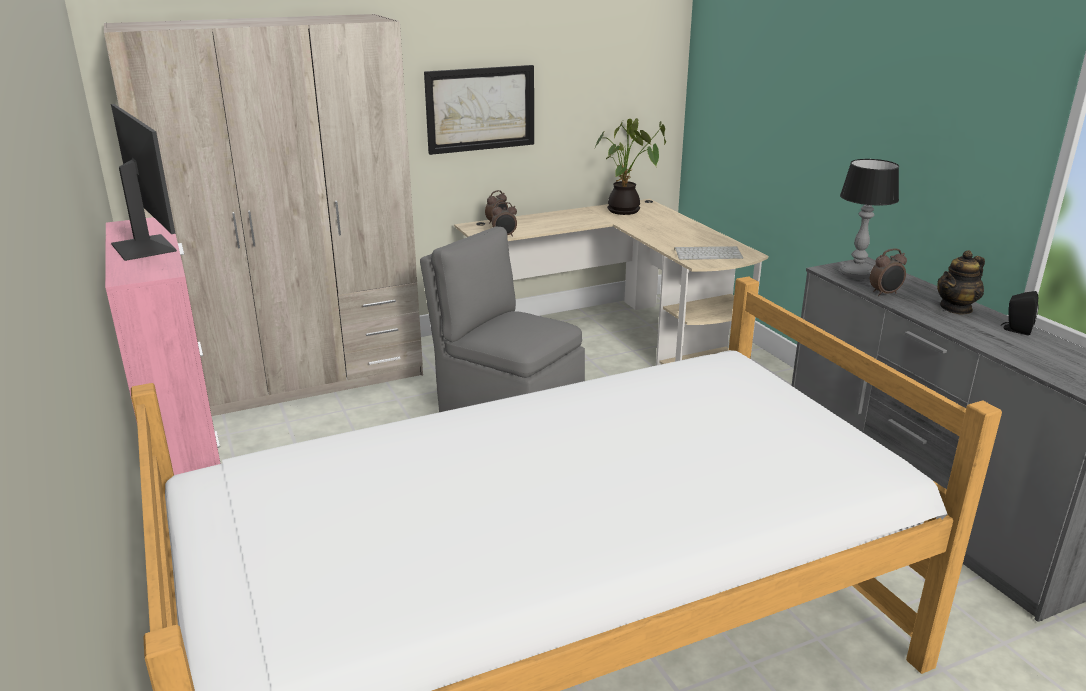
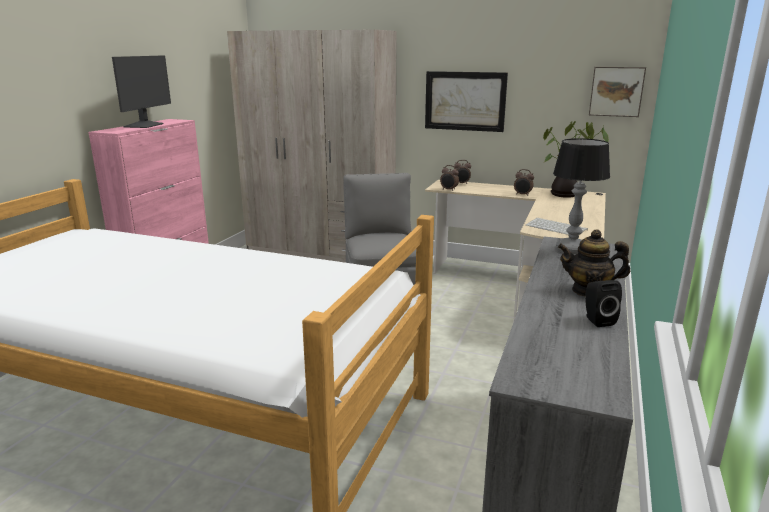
camera: 45 degrees right, 5 degrees down
(651, 78) = (616, 91): none -> picture
(885, 293) = (555, 265): alarm clock -> alarm clock (522, 195)

